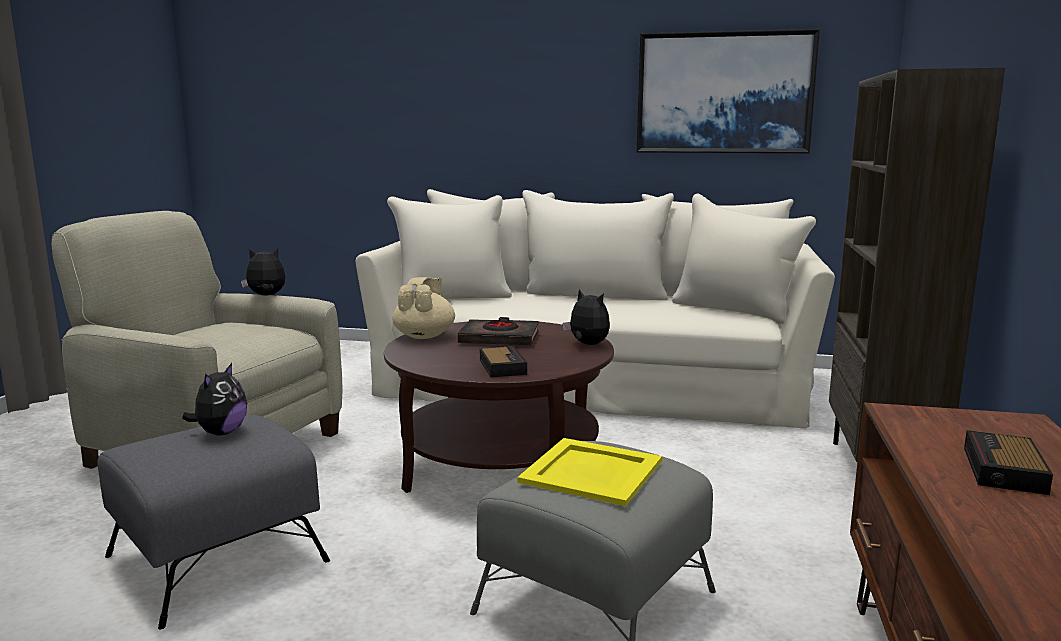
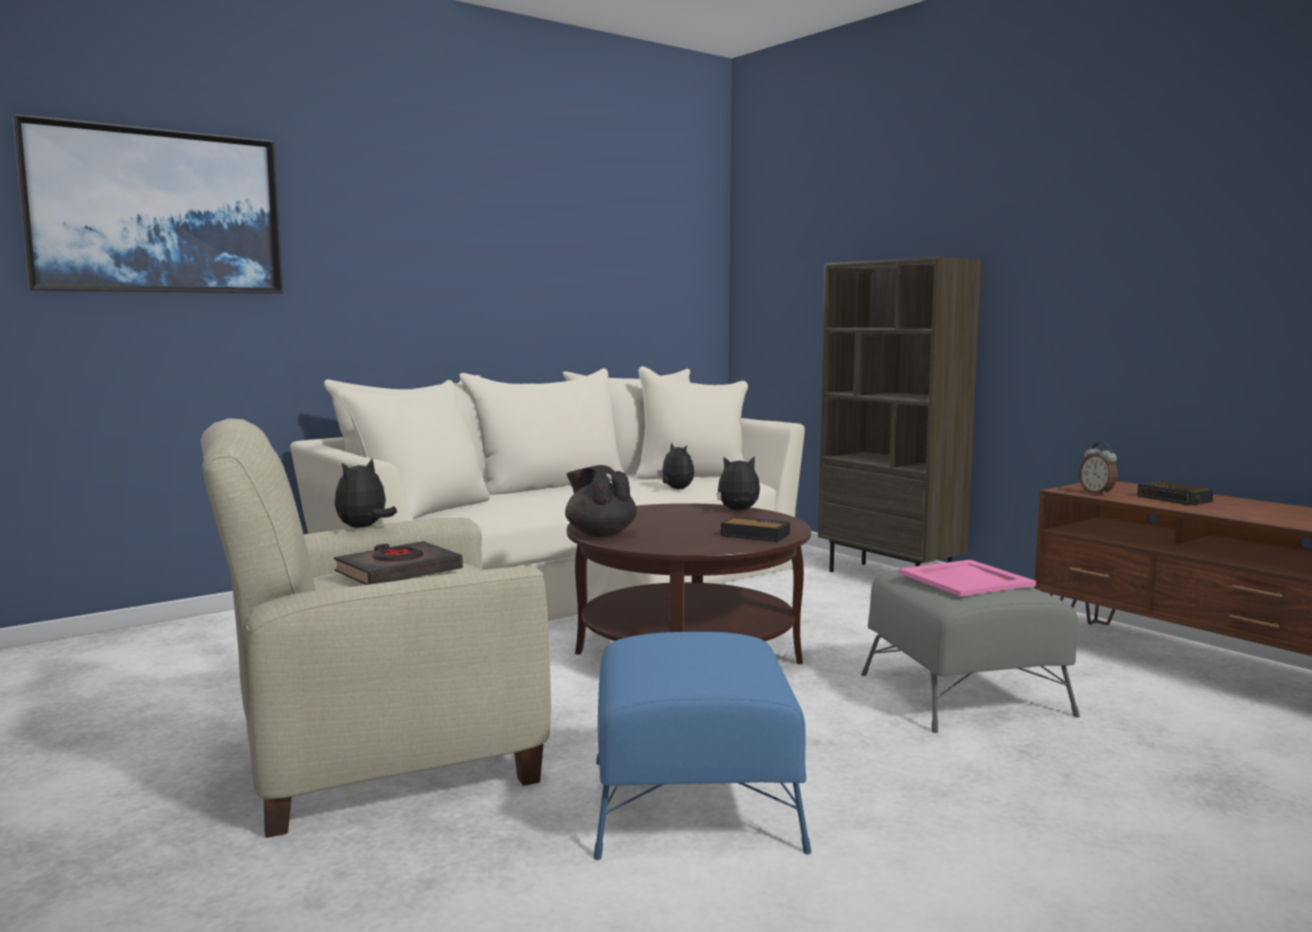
camera: 50 degrees left, 5 degrees down
(218, 558) = (695, 802): grey ottoman -> blue ottoman
(221, 433) = (683, 649): plush toy -> plush toy (676, 489)
(425, 336) = (600, 534): beige teapot -> black teapot
(499, 338) = (664, 521): black book -> black book (398, 572)
(592, 472) = (967, 579): yellow tray -> pink tray
(724, 93) = (609, 267): picture -> picture (156, 212)
(921, 427) = (1097, 493): none -> alarm clock

